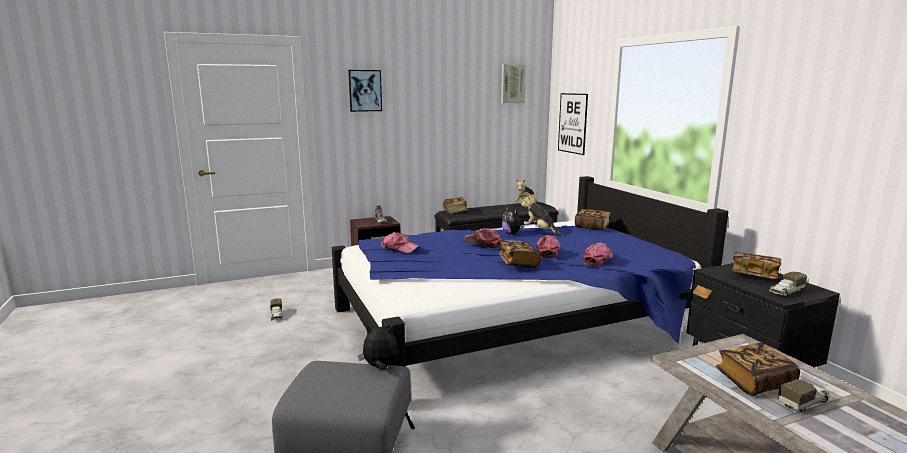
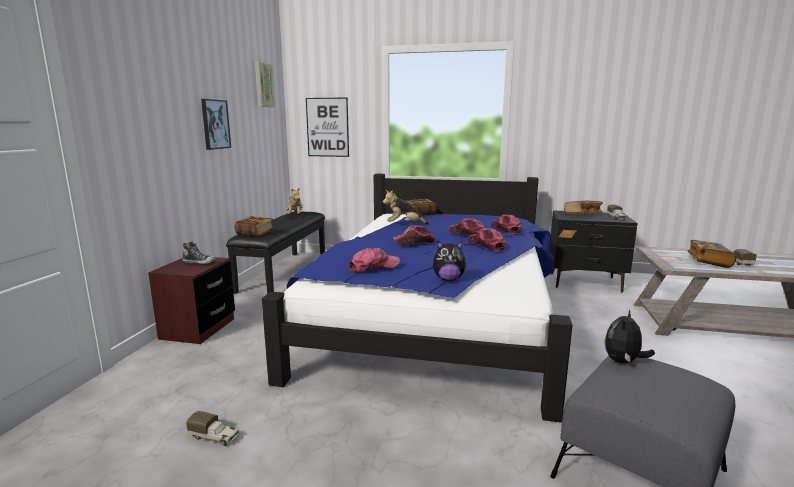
camera: 55 degrees left, 0 degrees up
(365, 90) = (141, 76): picture -> picture (215, 124)
(512, 233) = (394, 231): plush toy -> plush toy (448, 279)
(518, 263) = (486, 245): book -> cap

